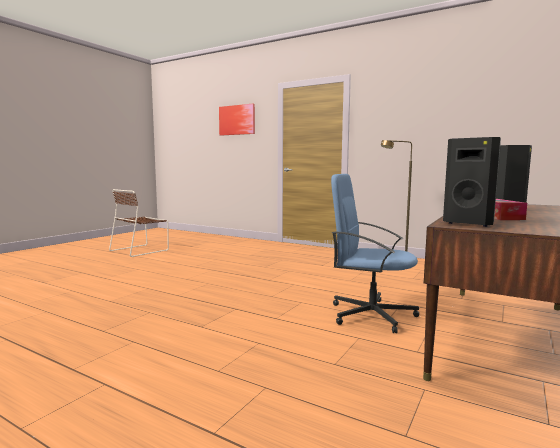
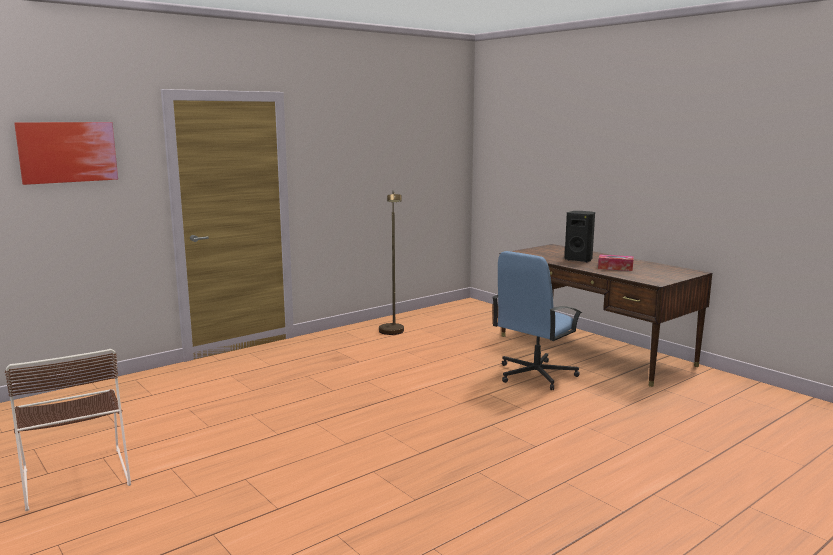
camera: 70 degrees left, 5 degrees up
(470, 223) = (649, 278): black speaker -> none

